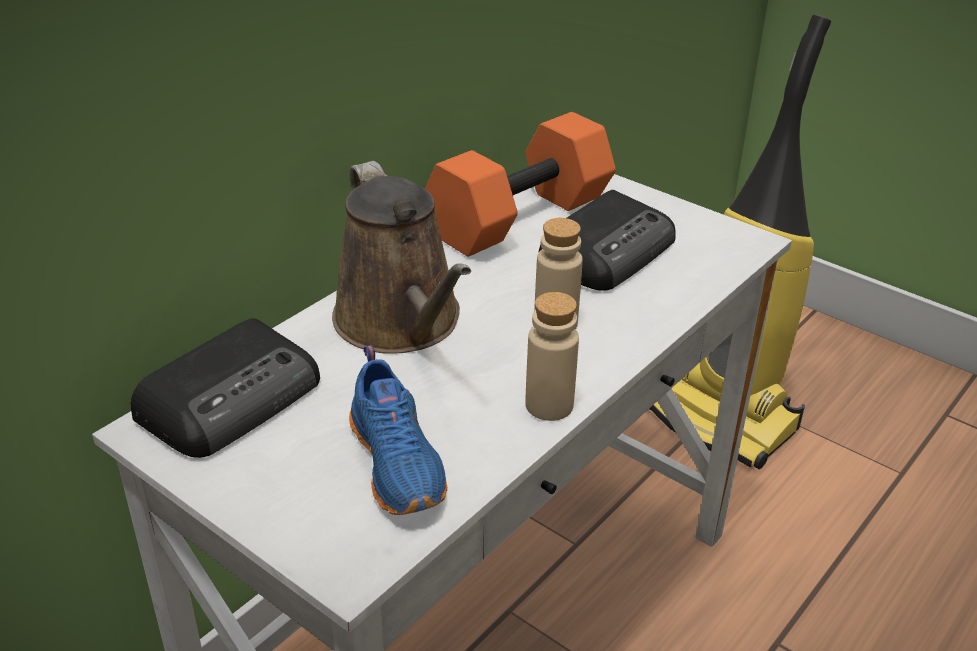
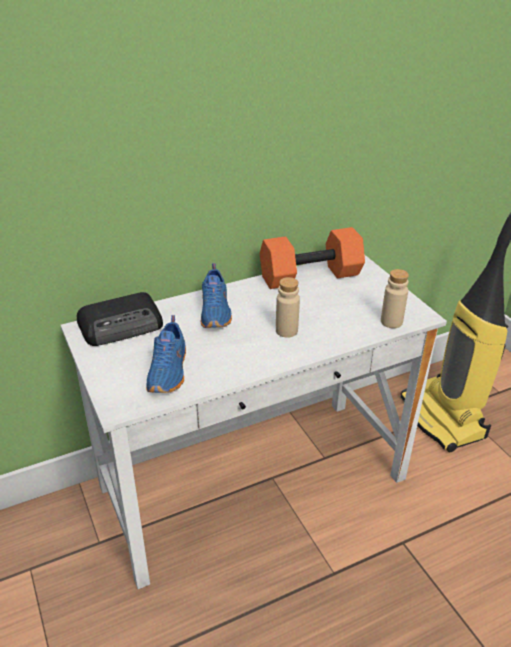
camera: 25 degrees right, 0 degrees up
(402, 323) = (216, 312): brown watering can -> blue shoe
(549, 405) = (253, 366): beige bottle -> beige bottle (391, 322)
(608, 251) = (341, 303): radio -> none

